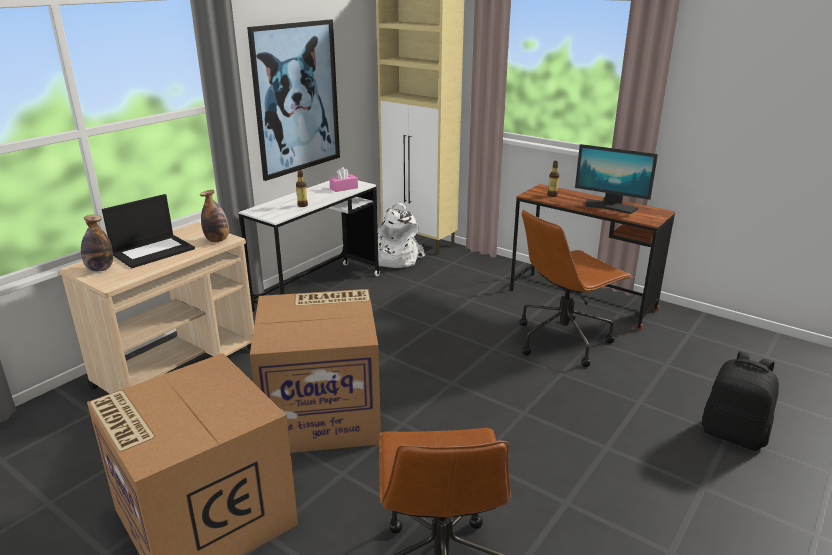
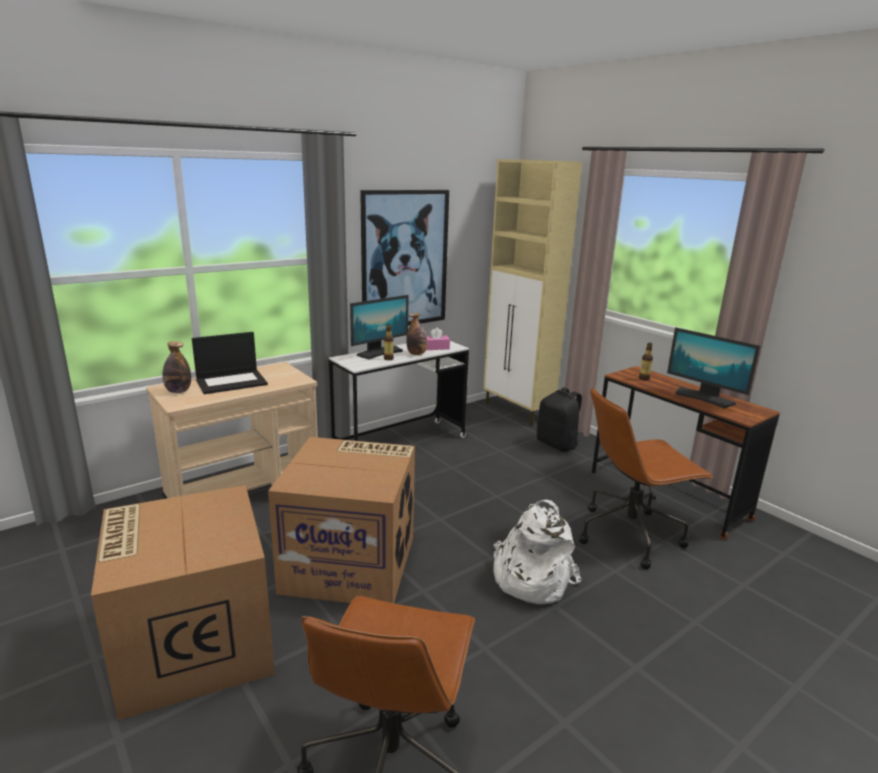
camera: 15 degrees right, 5 degrees down
(217, 240) = (292, 379): bottle -> bottle (416, 354)
(289, 200) = (379, 352): none -> monitor
(393, 259) = (485, 423): white backpack -> white backpack (530, 578)
(734, 434) = (804, 688): black backpack -> black backpack (557, 444)

